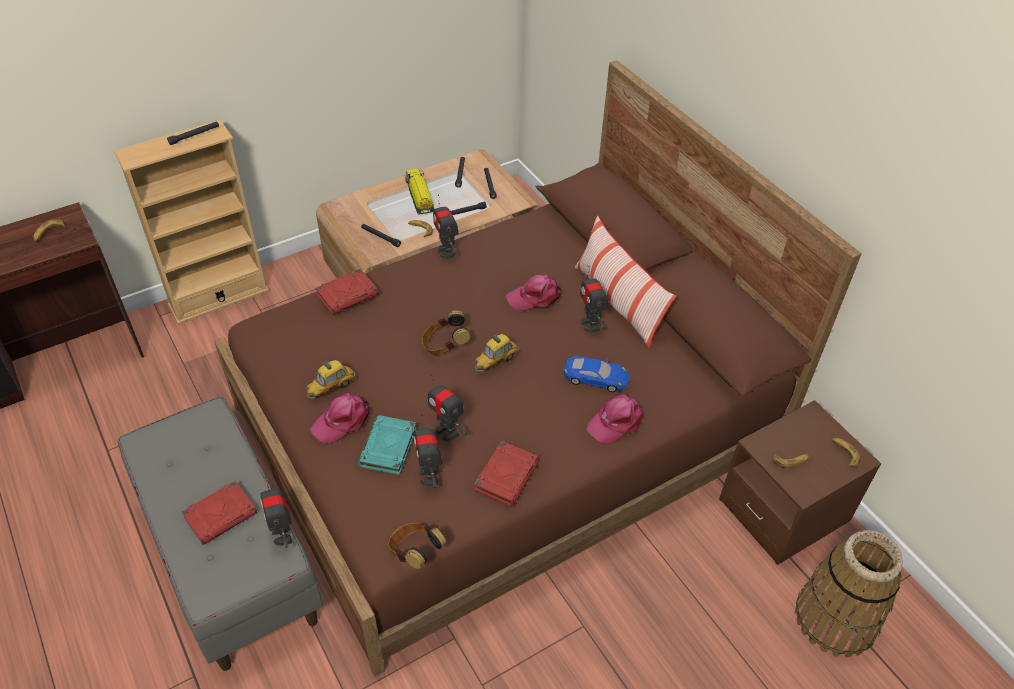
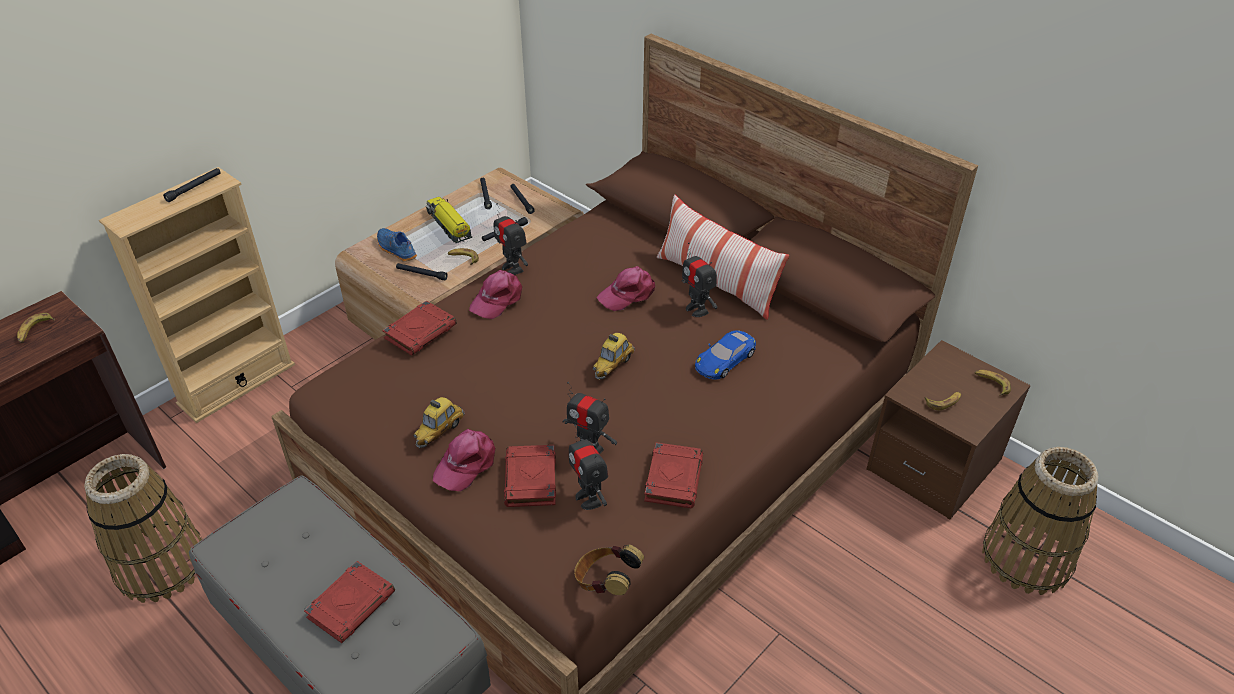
camera: 15 degrees left, 5 degrees down
(116, 437) = (161, 565): none -> basket
(283, 535) = (434, 607): toy robot -> none
(367, 210) = (396, 250): none -> blue shoe
(388, 448) = (531, 480): turquoise book -> red book
(444, 346) = (551, 361): headphones -> none
(595, 377) = (725, 359): blue toy car -> blue toy car turned 135 degrees clockwise
(616, 422) = (764, 398): pink cap -> pink cap (497, 299)

